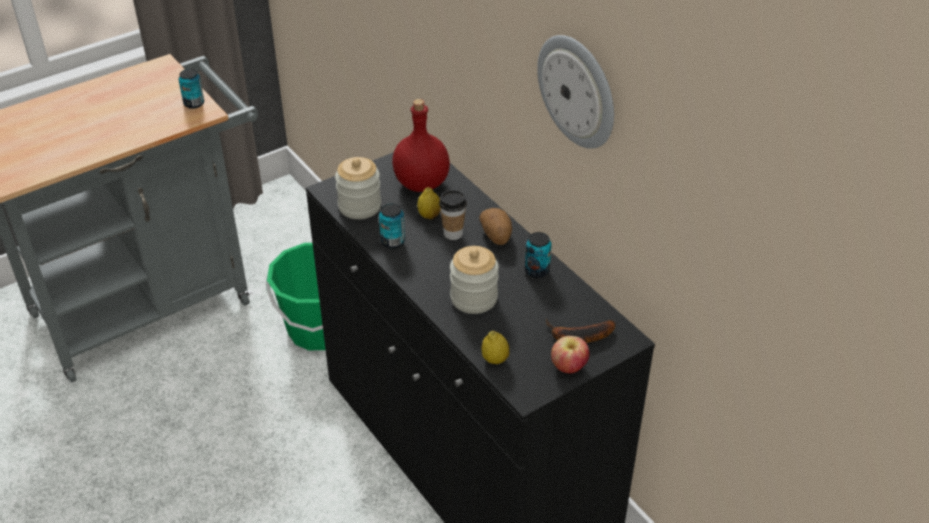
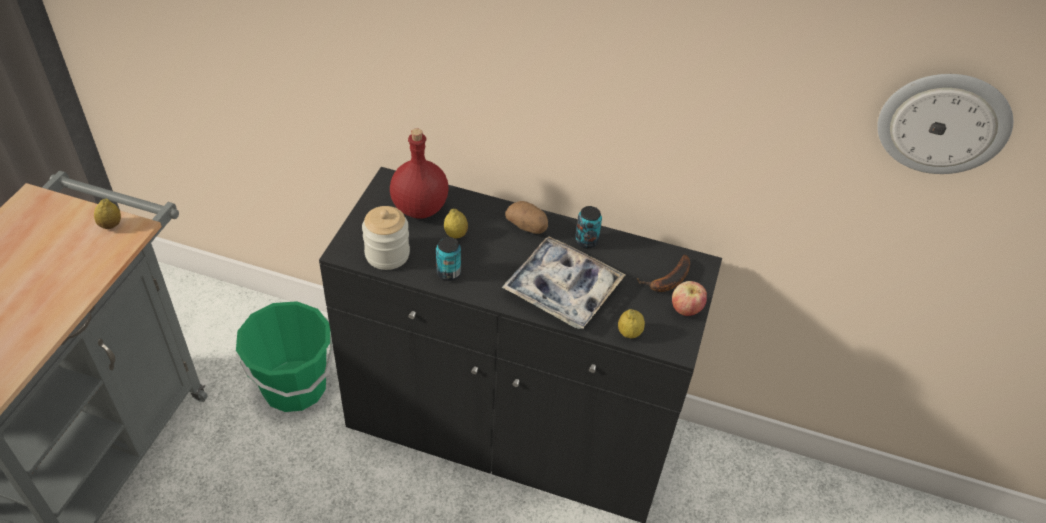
camera: 40 degrees left, 5 degrees up
(194, 103) = (111, 225): can -> lemon
(453, 234) = (491, 241): cup -> none
(474, 298) = (562, 289): jar -> tray
(578, 91) = (612, 67): wall clock -> wall clock (943, 123)

